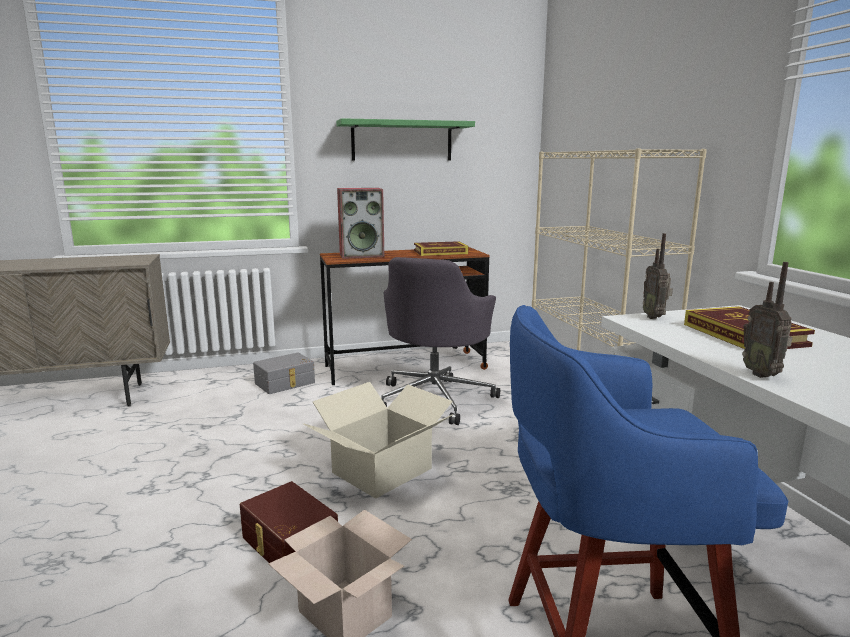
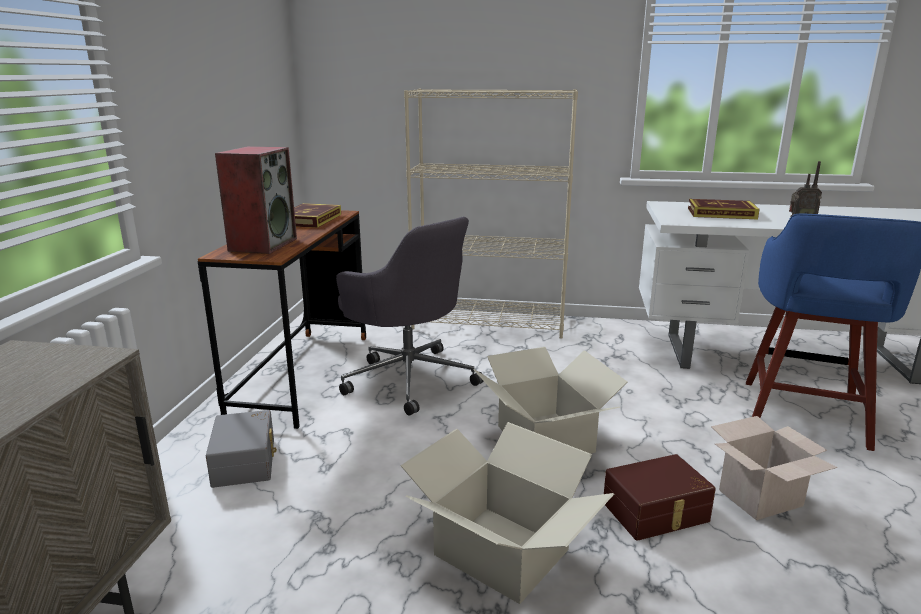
camera: 65 degrees left, 5 degrees up
(212, 480) = (501, 553): none -> cardboard box
(402, 141) = (209, 76): green shelf -> none
(654, 317) = (672, 217): radio -> none

